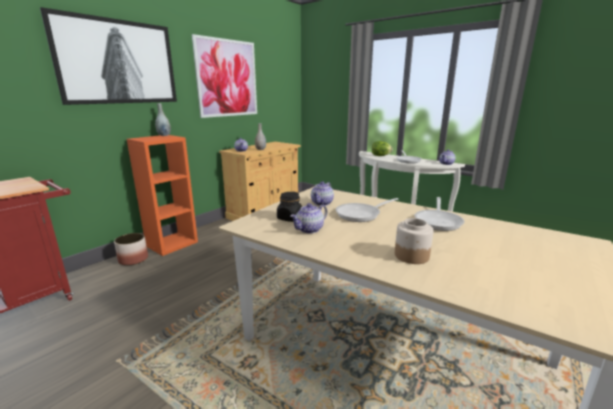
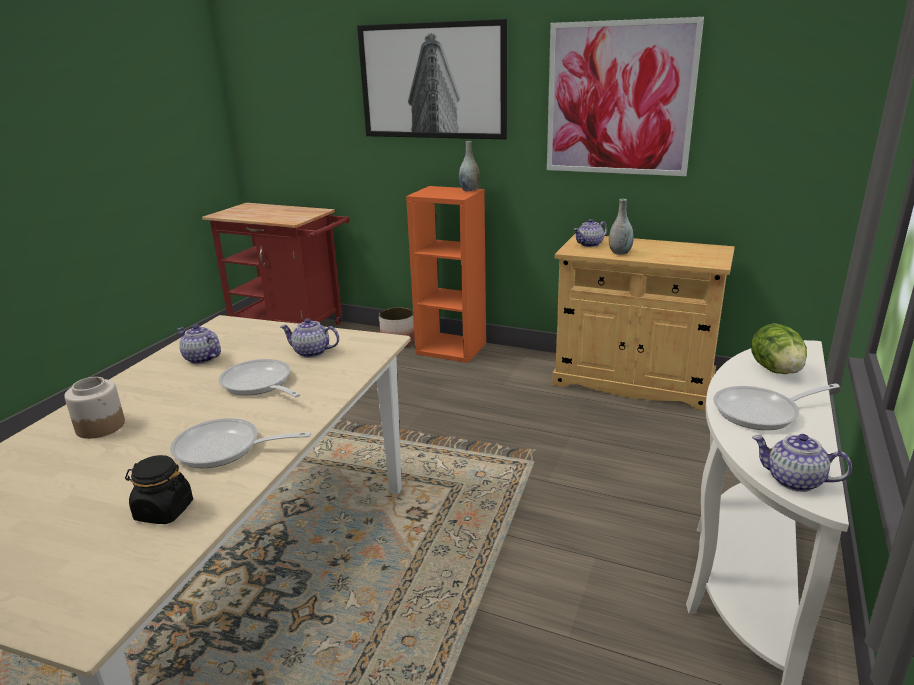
camera: 75 degrees right, 5 degrees up
(290, 218) = (243, 342): black jar -> black jar (163, 511)

